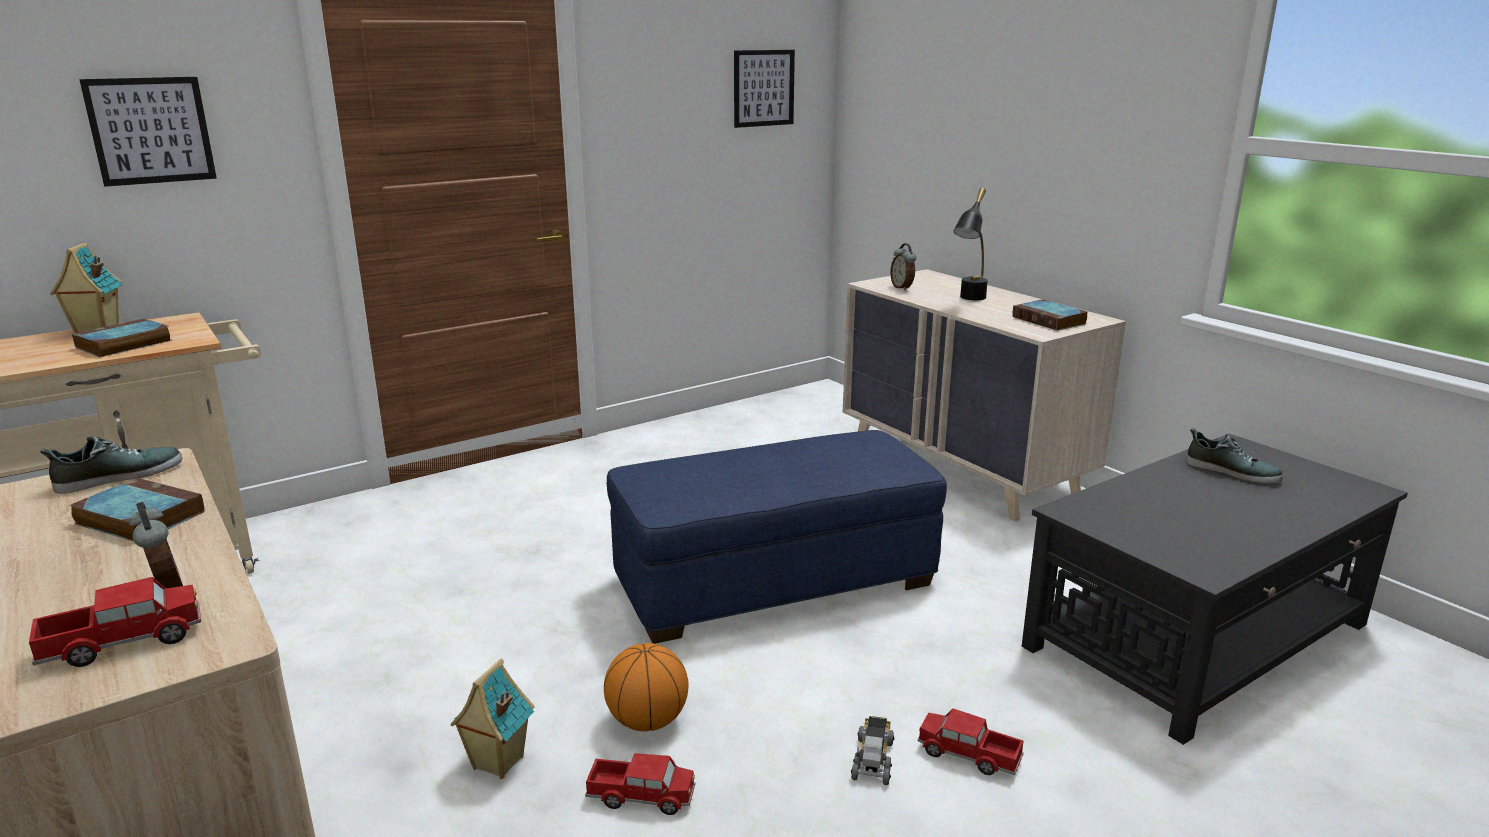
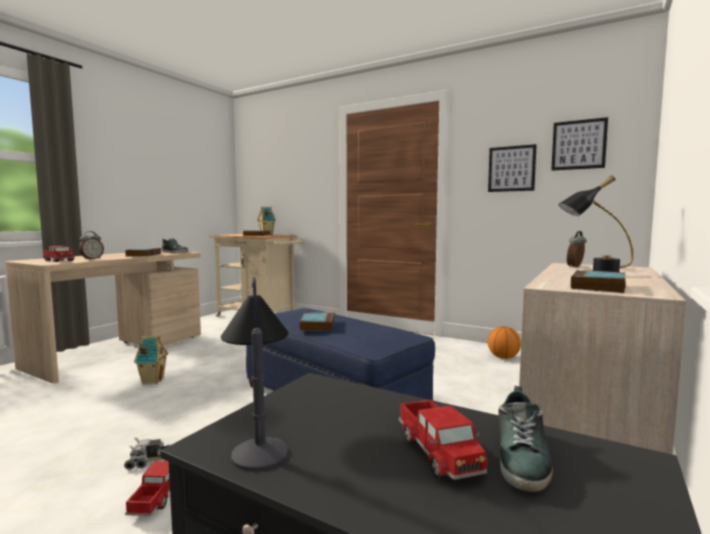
camera: 65 degrees right, 15 degrees down
(150, 130) = (295, 173): picture -> picture (511, 169)
(641, 796) = (127, 409): toy truck -> toy truck (439, 452)
(648, 721) = (185, 399): basketball -> basketball (503, 357)
(778, 476) = (317, 325): none -> book
(1174, 549) = (257, 427): none -> table lamp

